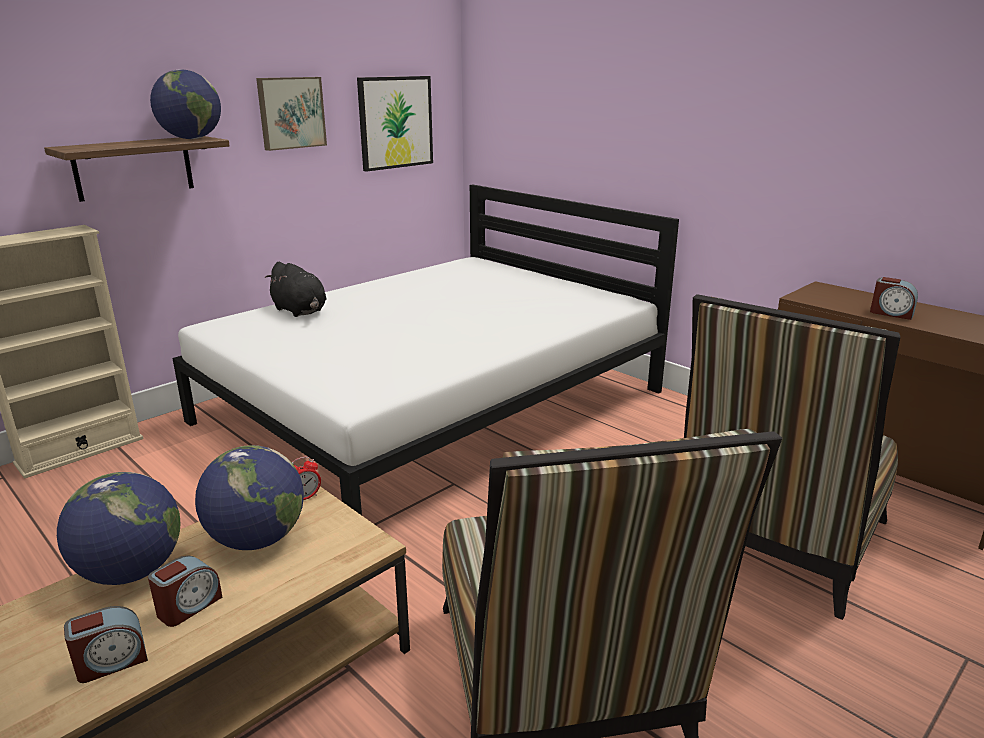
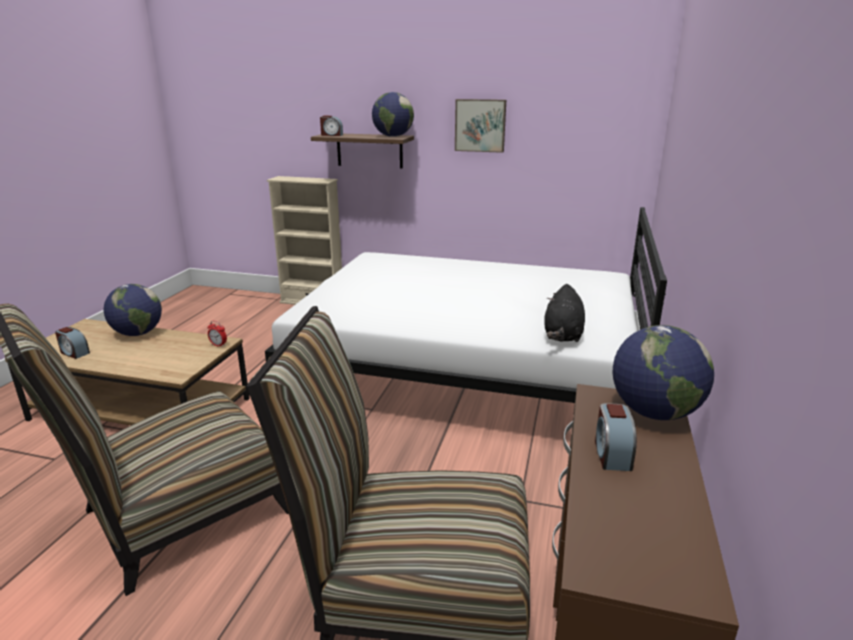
camera: 60 degrees right, 0 degrees up
(189, 606) = (114, 353): alarm clock -> alarm clock (331, 135)
(257, 540) = (173, 348): globe -> globe (654, 412)
(300, 311) = (420, 264): black plush toy -> black plush toy (562, 335)
(395, 122) = (578, 141): picture -> none

